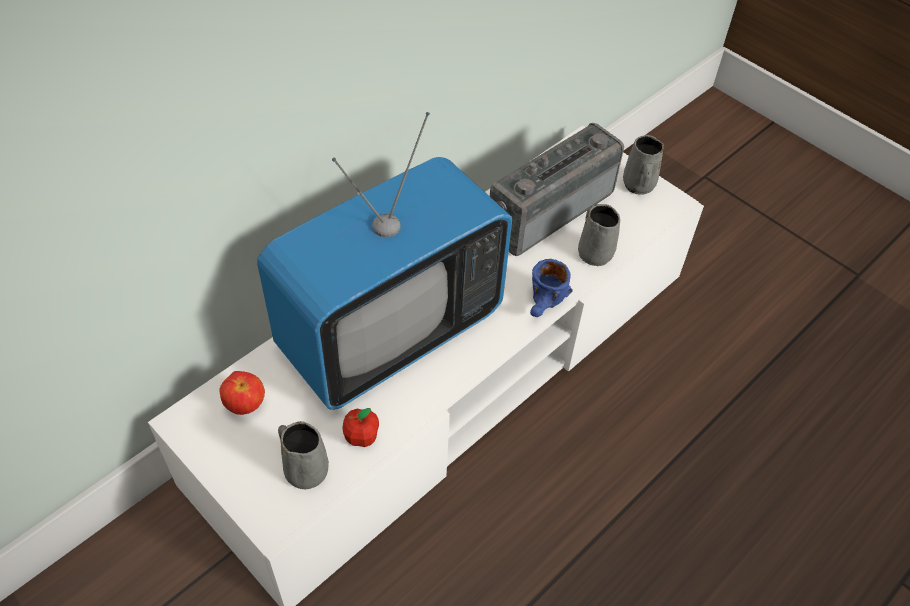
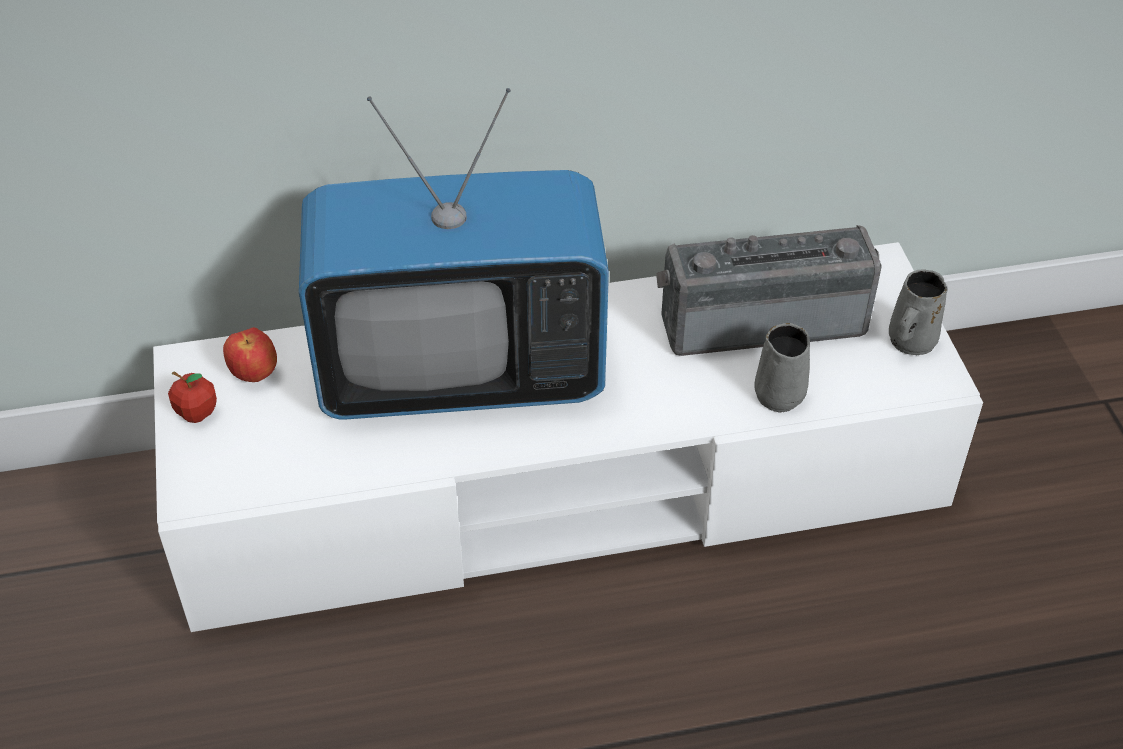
camera: 35 degrees right, 5 degrees down
(305, 470) = (260, 465): grey mug -> none
(361, 437) = (342, 462): apple -> apple (197, 413)
(545, 305) = (665, 424): blue mug -> none

